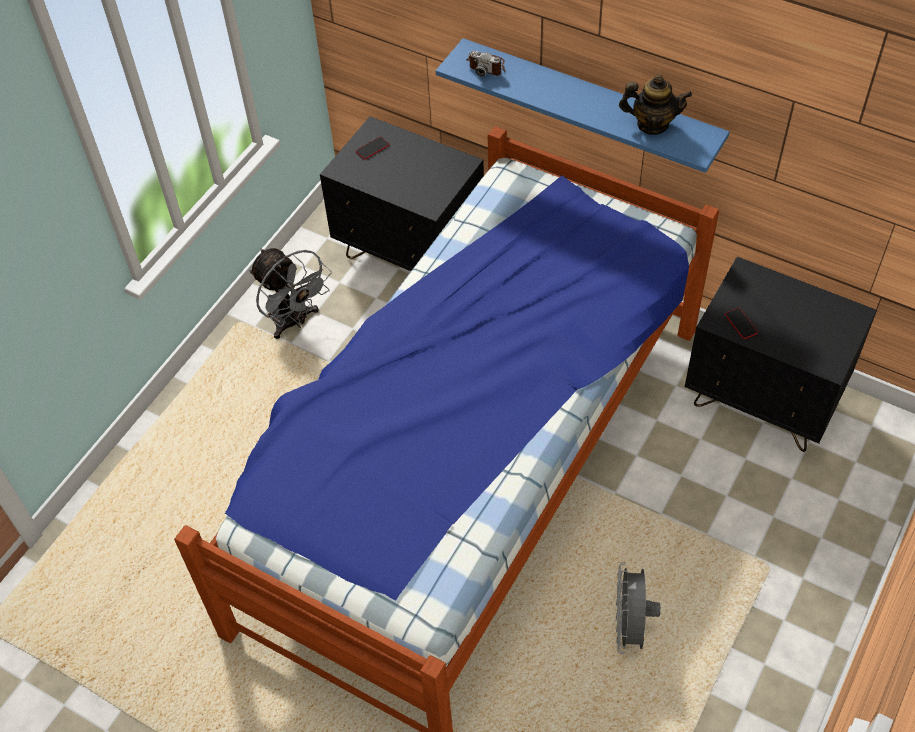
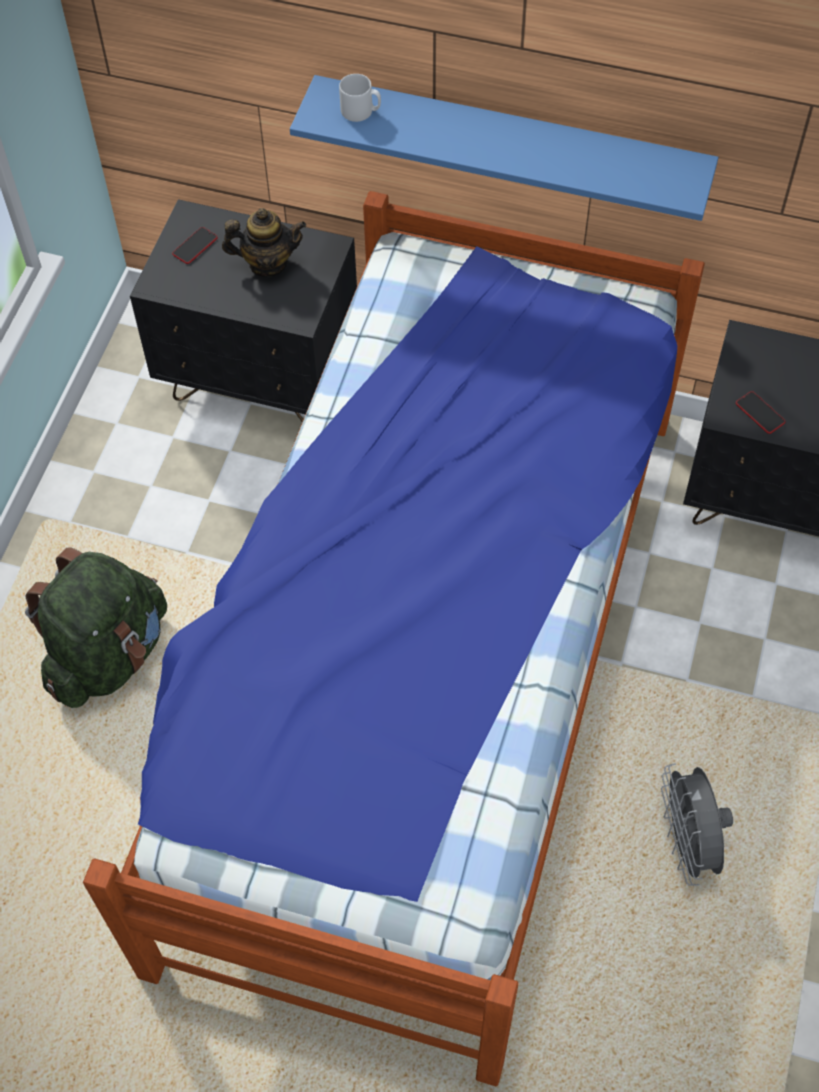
camera: 15 degrees left, 5 degrees up
(257, 418) = (108, 654): none -> green backpack
(294, 322) = (124, 505): grey fan -> none
(487, 66) = (361, 111): camera -> grey mug
(652, 124) = (613, 163): teapot -> teapot (267, 263)

